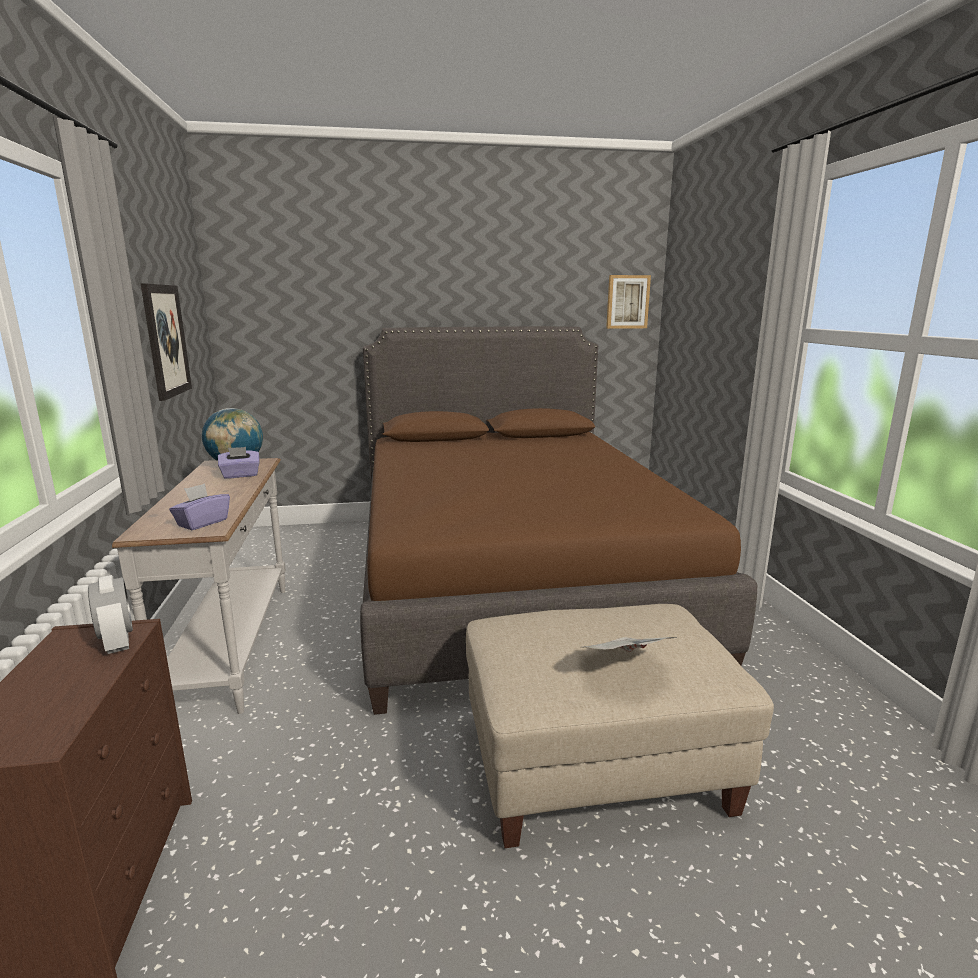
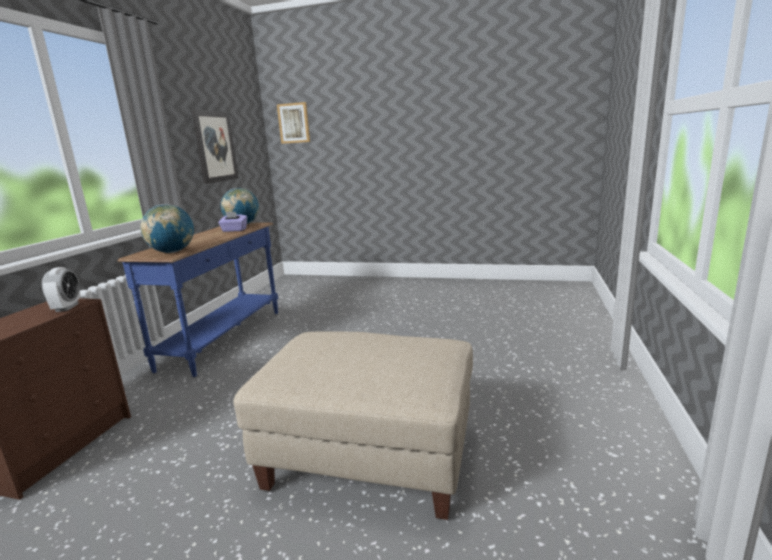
camera: 25 degrees right, 0 degrees up
(202, 523) = (172, 252): purple tissue box -> globe
(235, 644) = (225, 339): white console table -> blue console table
(510, 580) = (427, 323): brown bed -> none
(625, 665) = (355, 372): newspaper -> none
(627, 302) = (573, 102): picture -> picture (294, 123)

